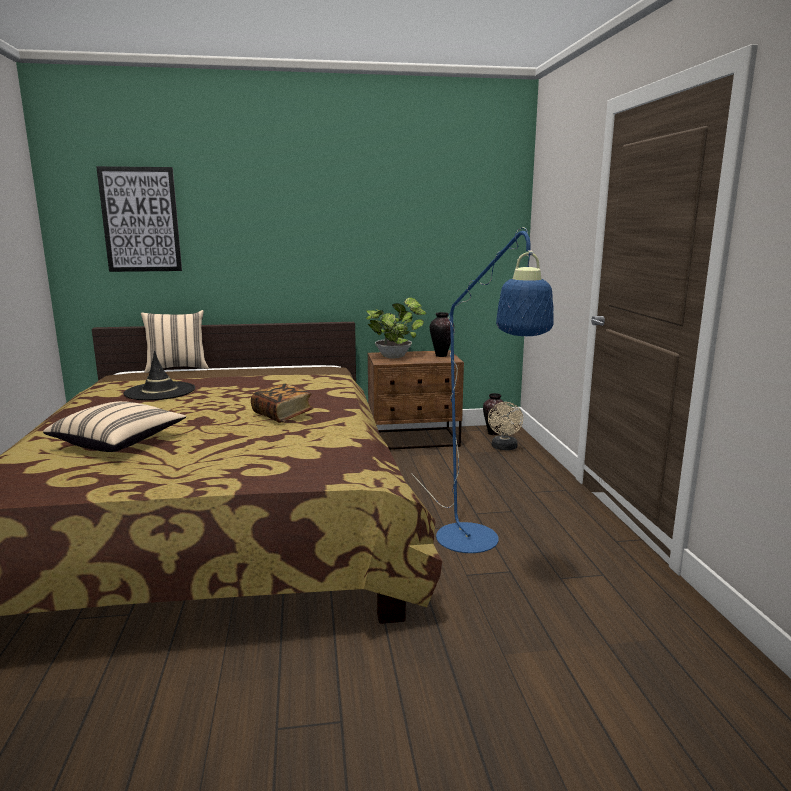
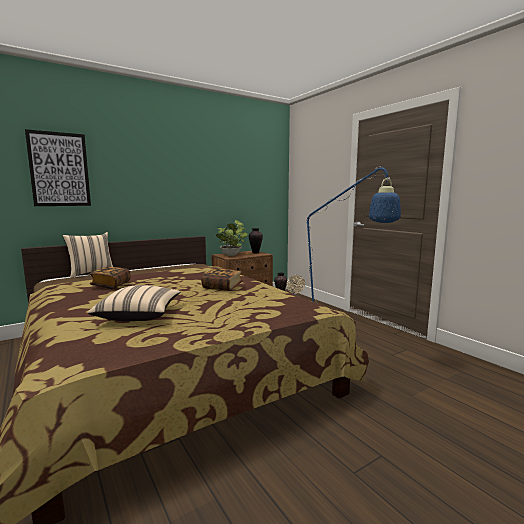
camera: 25 degrees left, 5 degrees down
(160, 391) = (111, 285): black hat -> book

